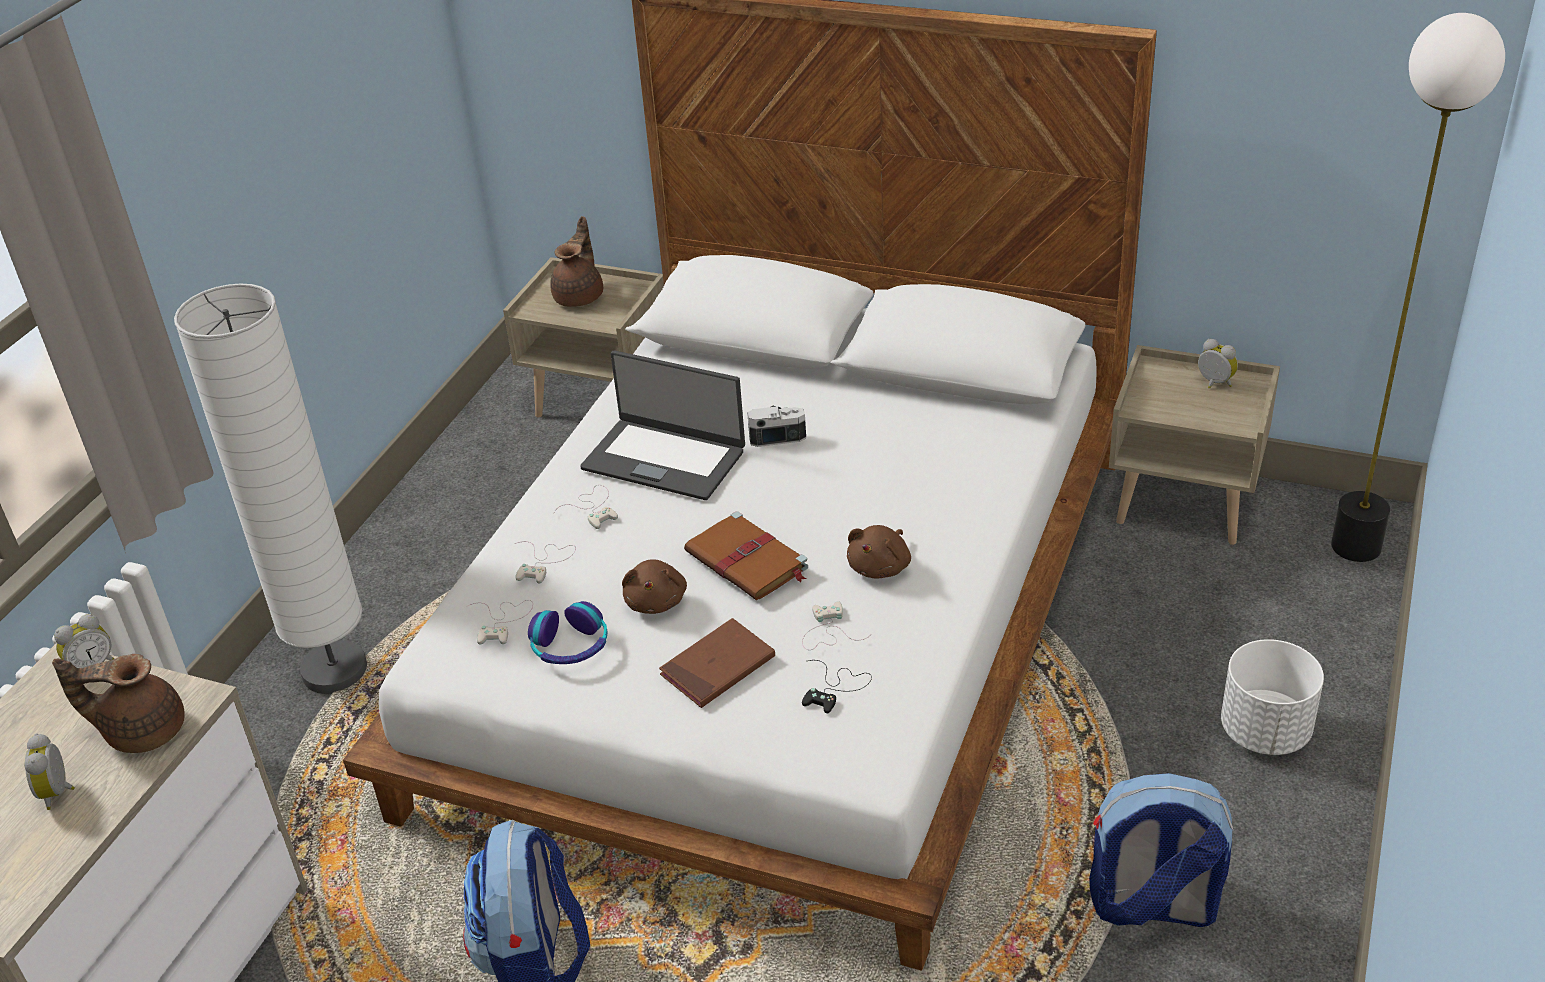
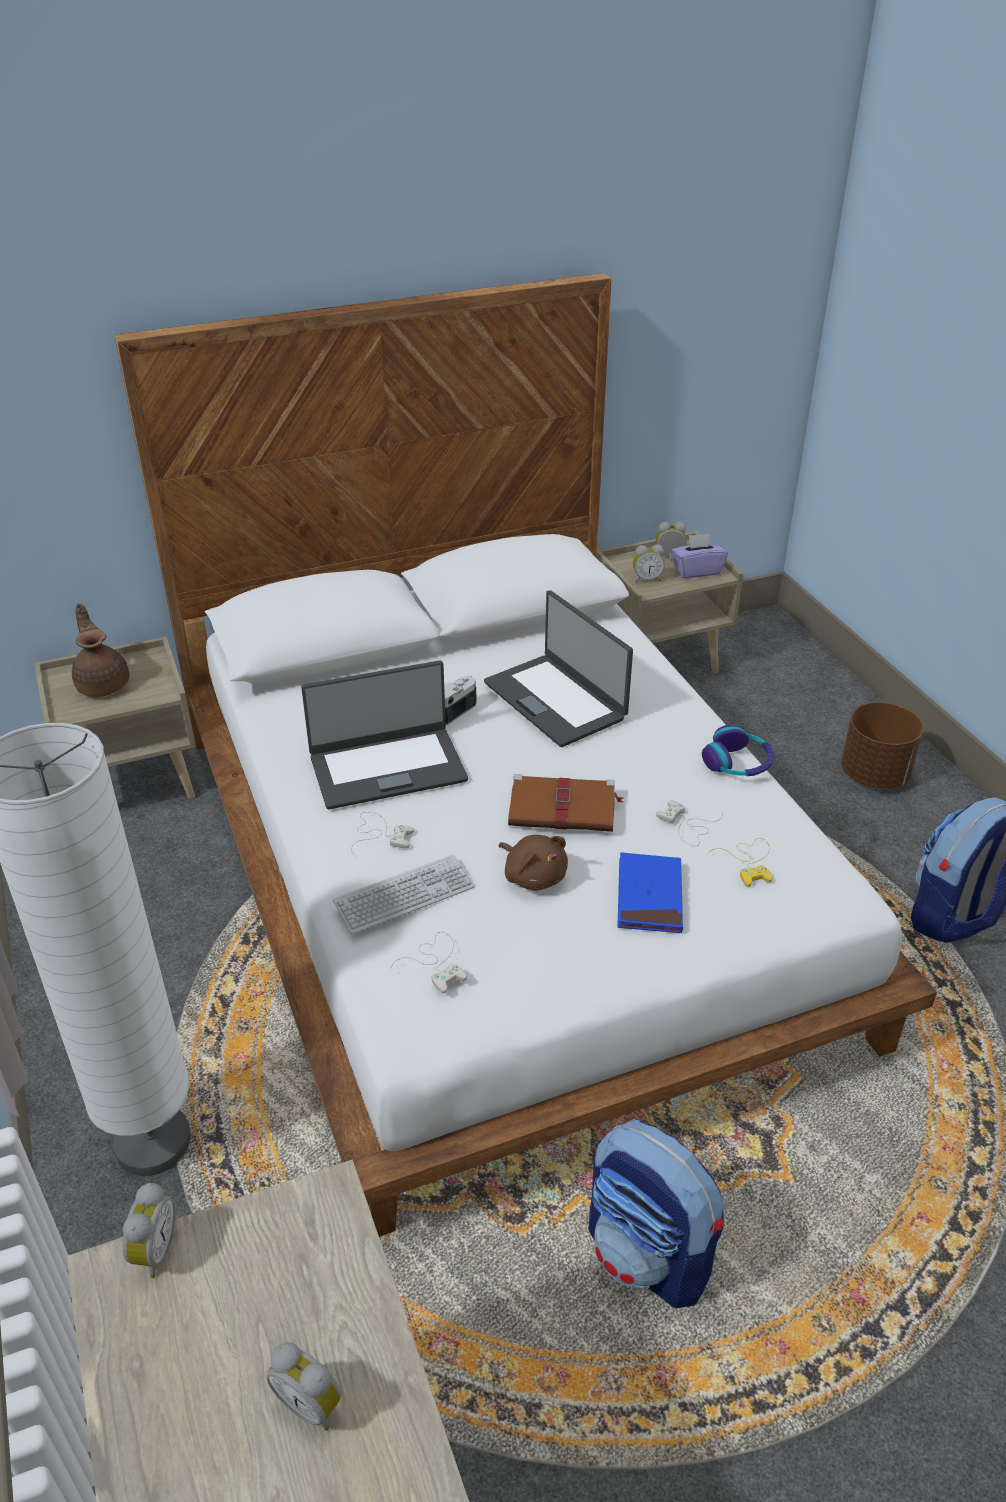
camera: 45 degrees left, 0 degrees up
(142, 730) = (314, 1270): brown teapot -> none
(544, 561) = (404, 896): white game controller -> keyboard
(570, 646) = (520, 948): headphones -> headphones (738, 763)
(718, 667) = (649, 896): brown book -> blue book
(835, 688) = (749, 861): black game controller -> yellow game controller
(871, 468) = (556, 700): none -> laptop
(881, 567) = (658, 763): brown plush toy -> none
(1155, 397) = (646, 579): none -> alarm clock
(1223, 410) = (697, 571): none -> purple tissue box
(1266, 732) = (874, 775): white planter -> brown planter
(1356, 546) = (781, 641): floor lamp -> none

